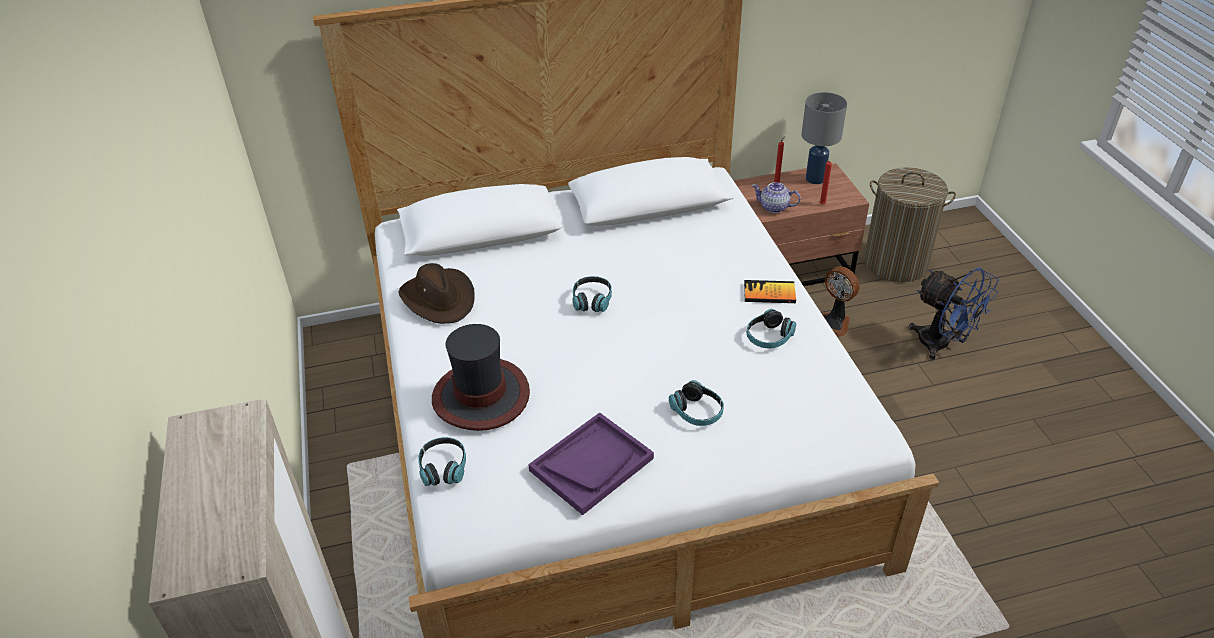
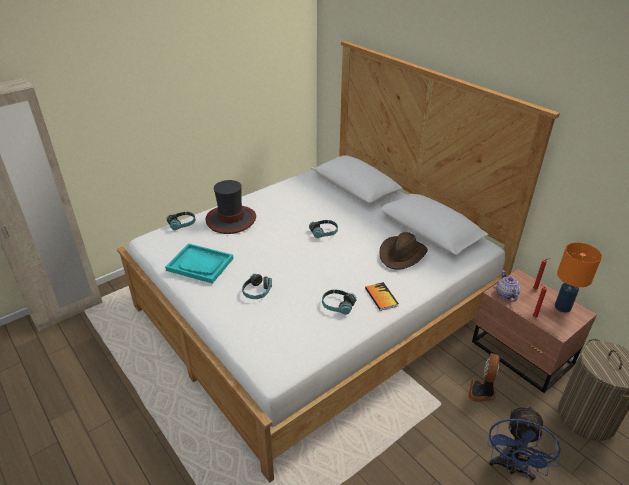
camera: 65 degrees right, 5 degrees down
(439, 299) = (294, 190): brown hat -> brown hat (402, 254)
(591, 464) = (200, 264): purple tray -> turquoise tray
(814, 179) = (562, 307): grey table lamp -> orange table lamp

